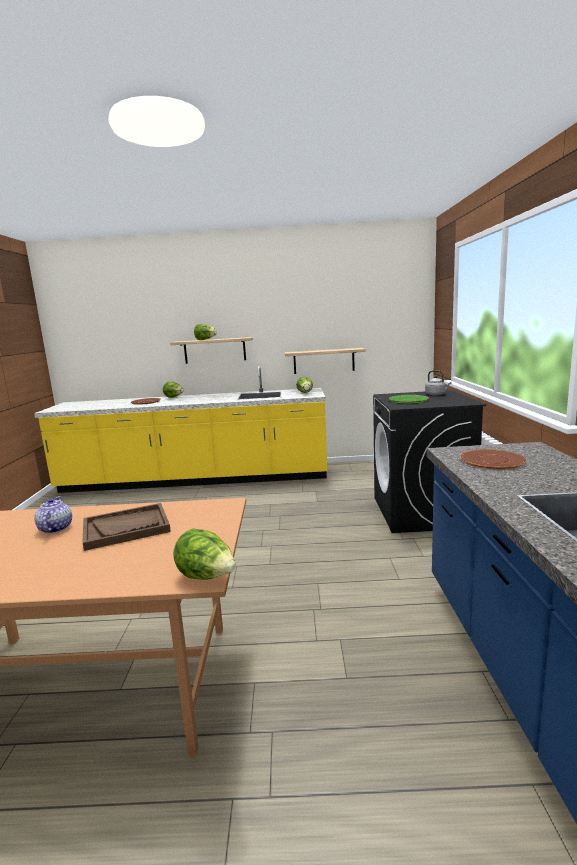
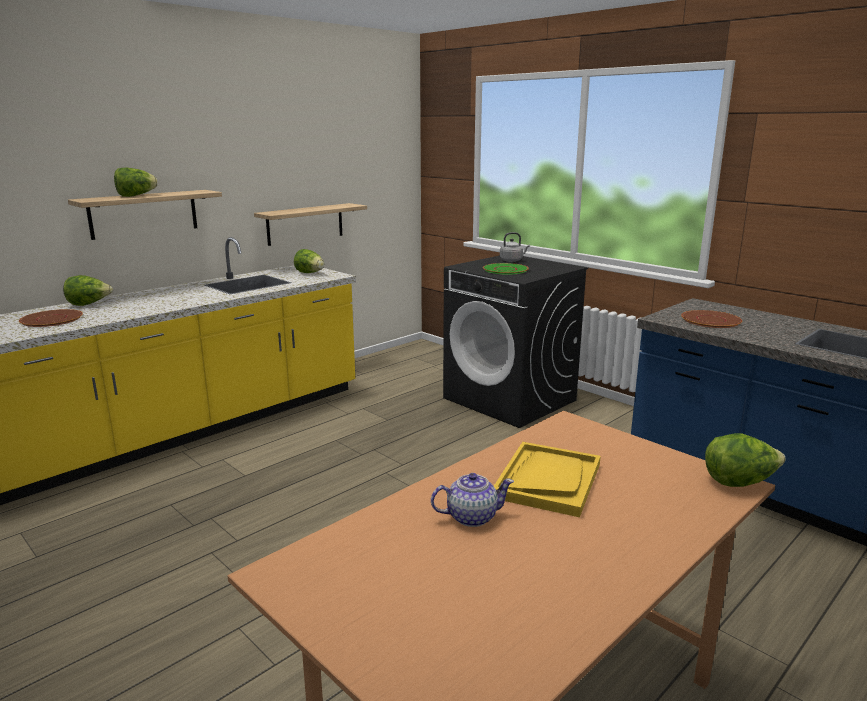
camera: 45 degrees left, 5 degrees up
(55, 529) = (471, 517): teapot -> teapot turned 135 degrees clockwise
(126, 528) = (548, 480): brown tray -> yellow tray

